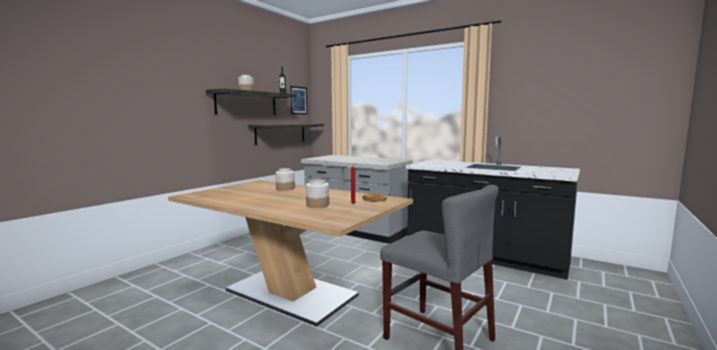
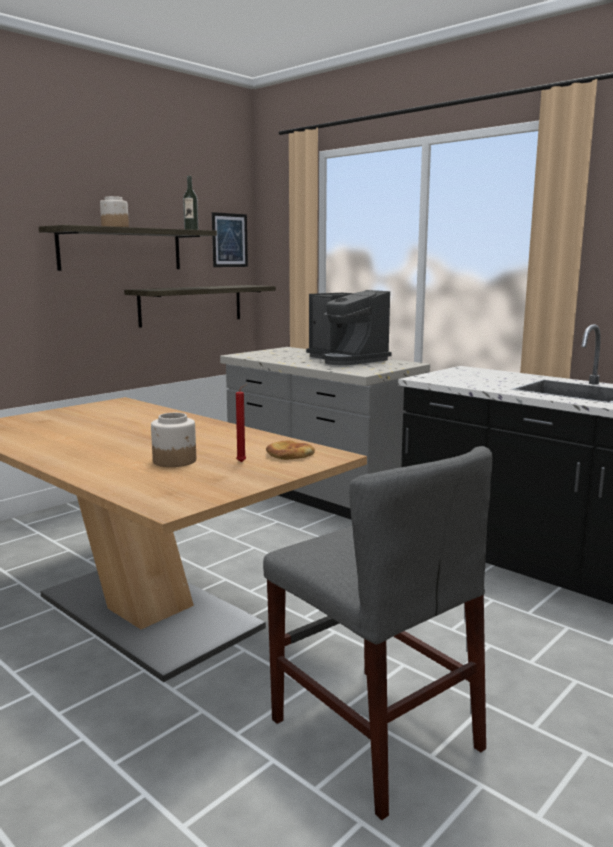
camera: 10 degrees right, 5 degrees up
(285, 188) = (151, 419): jar -> none
(369, 159) = (347, 359): none -> coffee machine

